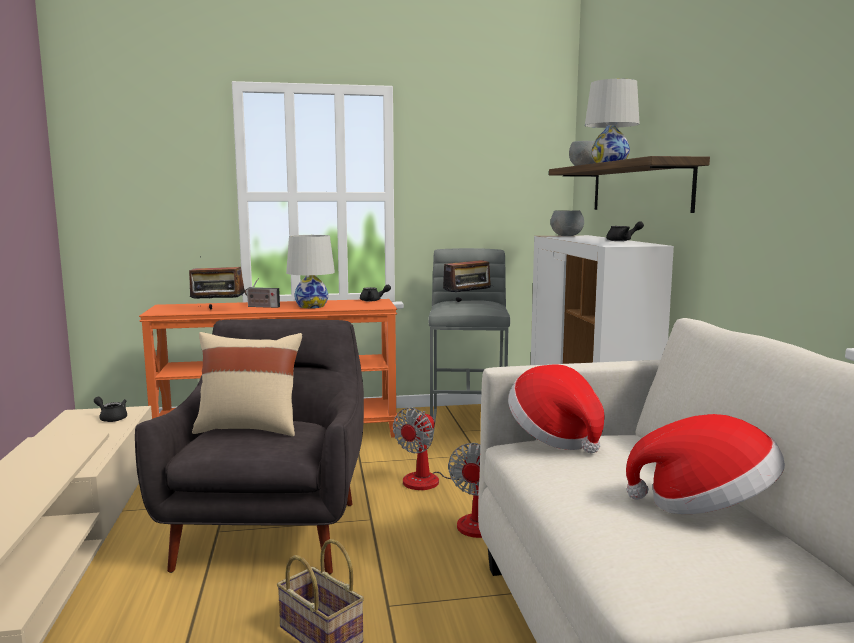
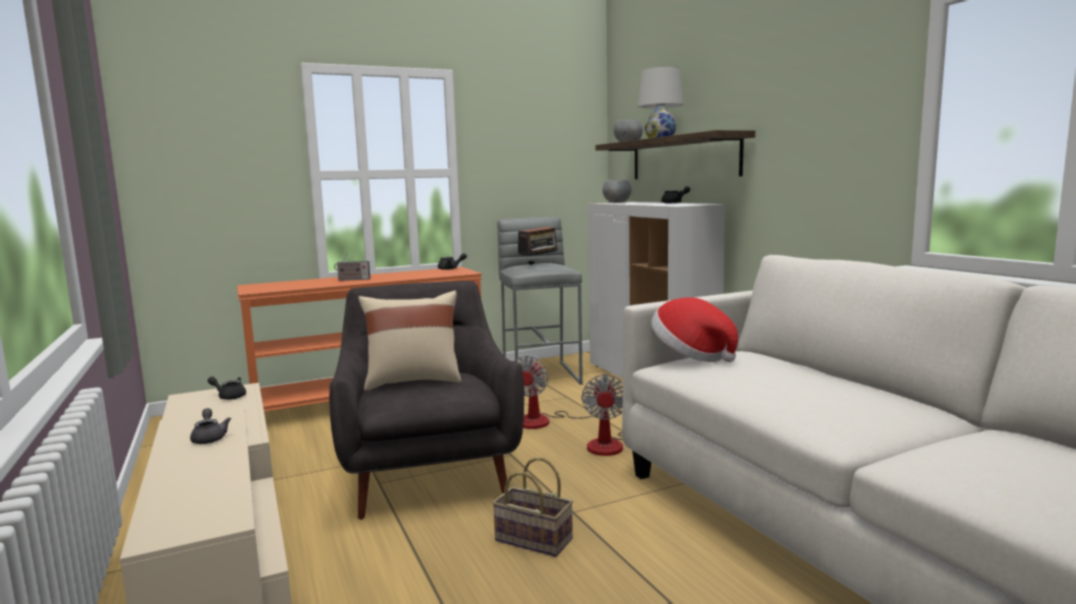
camera: 15 degrees left, 0 degrees up
(46, 464) = (209, 438): none -> grey teapot
(218, 310) = (313, 285): radio -> none
(311, 306) = (400, 276): white table lamp -> none
(705, 506) = (837, 383): hat -> none

